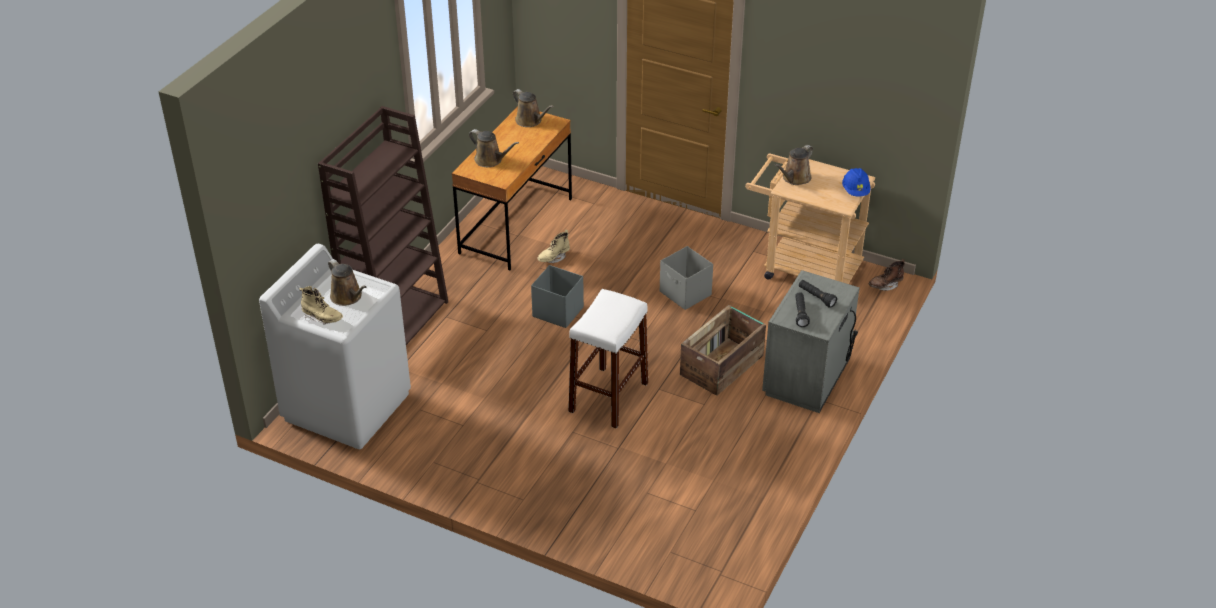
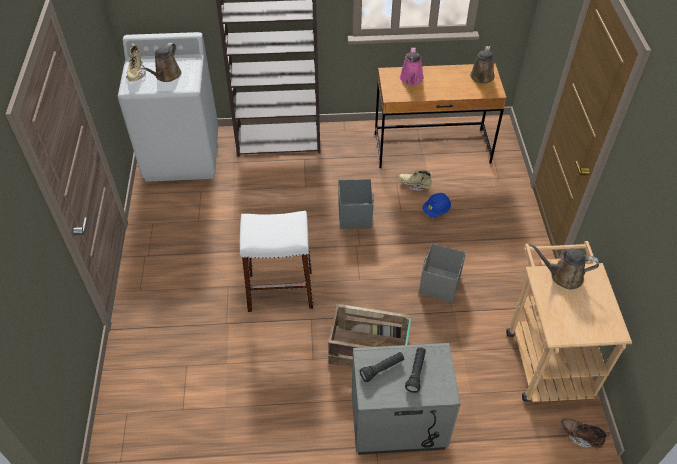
camera: 60 degrees right, 10 degrees up
(490, 160) = (411, 79): brown watering can -> pink watering can
(855, 191) = (591, 334): blue hard hat -> blue hard hat (436, 210)

